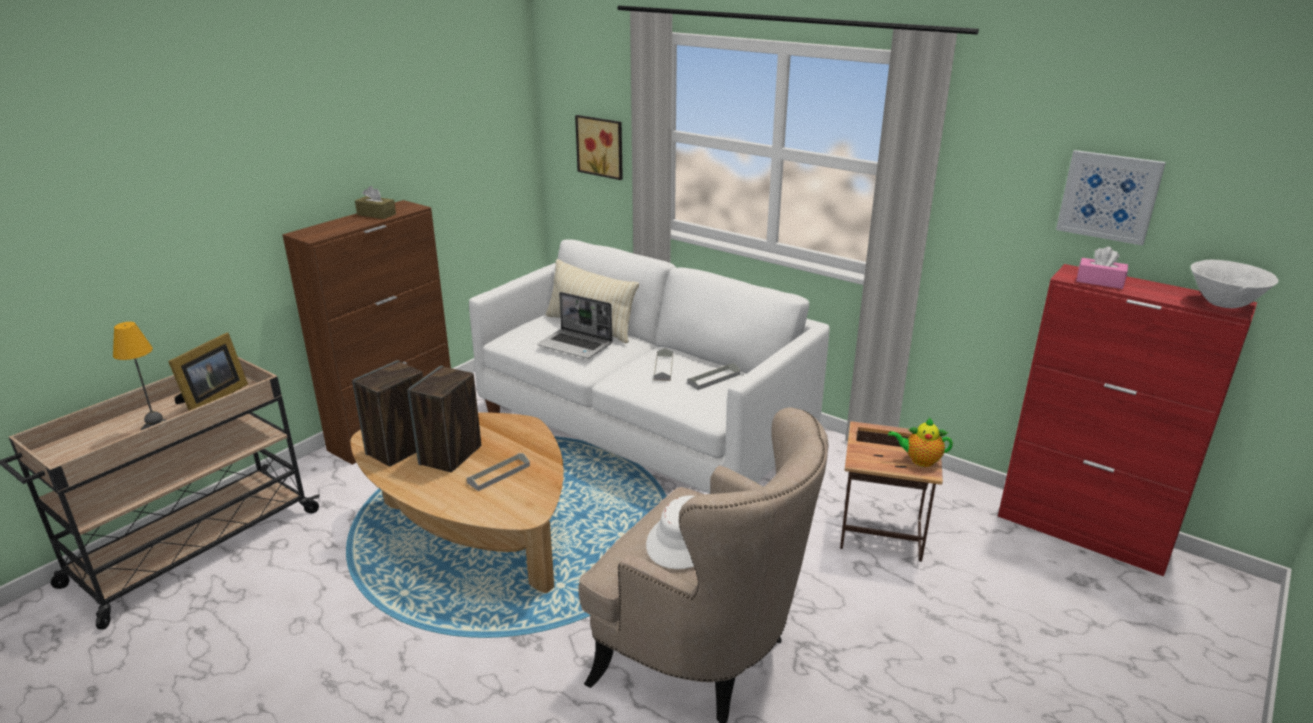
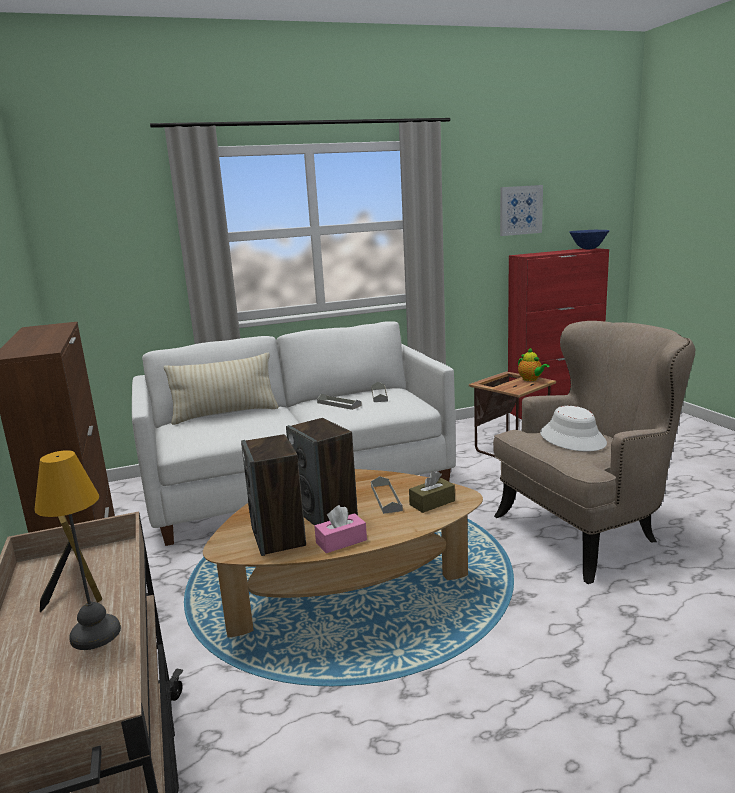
camera: 55 degrees left, 10 degrees down
(376, 214) = (41, 333): brown tissue box -> brown tissue box (432, 503)
(576, 345) = (251, 422): laptop -> none
(601, 146) = (130, 266): picture -> none
(919, 460) = (531, 379): teapot -> teapot turned 75 degrees counterclockwise
(1099, 281) = (539, 254): pink tissue box -> pink tissue box (341, 541)
(1224, 305) = (588, 249): white bowl -> blue bowl

